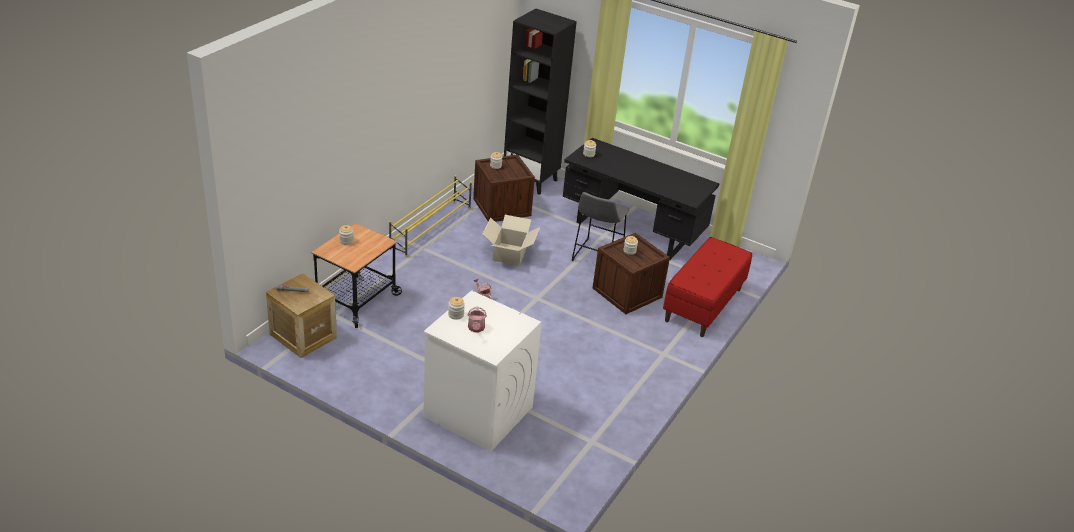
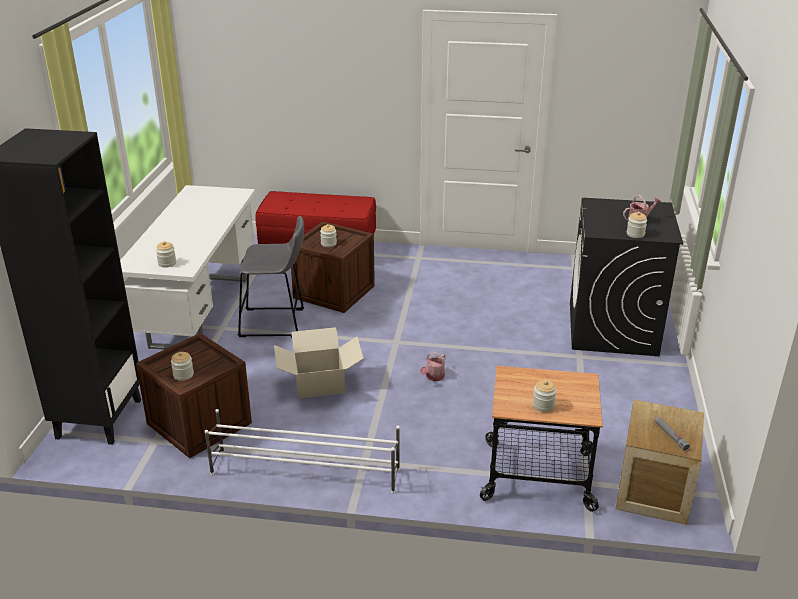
camera: 110 degrees left, 5 degrees down
(431, 228) = (304, 471): yellow shoe rack -> white shoe rack
(477, 411) = (613, 329): white washing machine -> black washing machine
(632, 231) = (199, 311): black desk -> white desk

